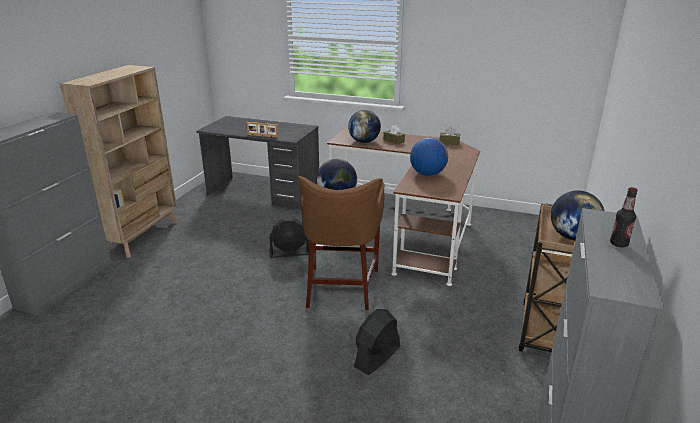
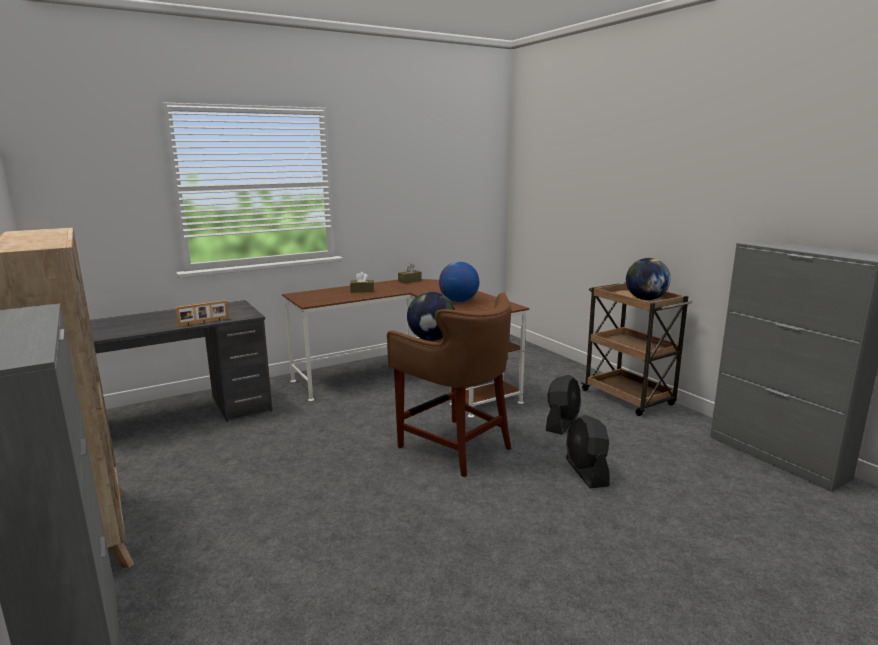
camera: 50 degrees left, 10 degrees down
(290, 253) = (346, 448): black fan -> black fan (562, 423)
(364, 141) = (337, 298): globe -> none
(619, 244) = (804, 247): bottle -> none

